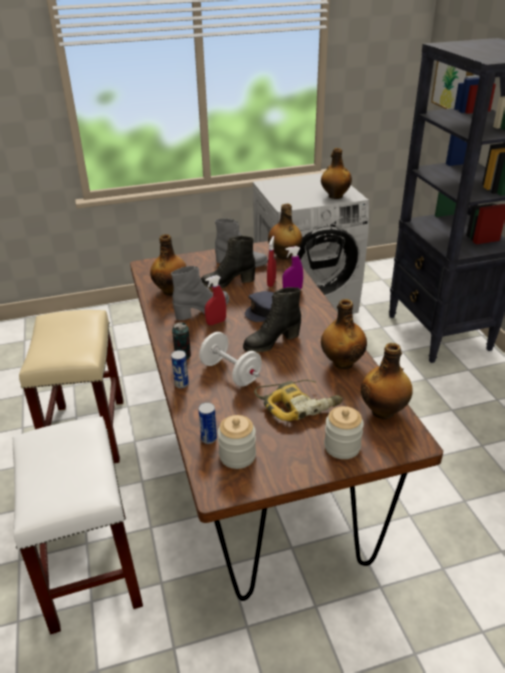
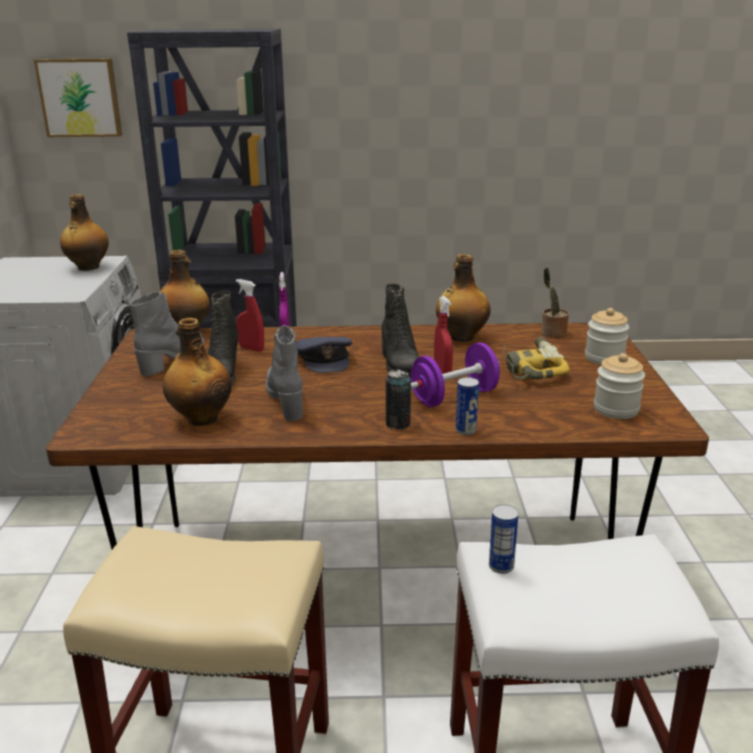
camera: 75 degrees left, 10 degrees down
(209, 438) = (584, 422): can -> can (501, 566)
(216, 322) = (326, 394): red spray bottle -> red spray bottle (442, 369)
(230, 373) = (454, 397): white dumbbell -> purple dumbbell
(384, 411) = (552, 333): bottle -> potted plant

